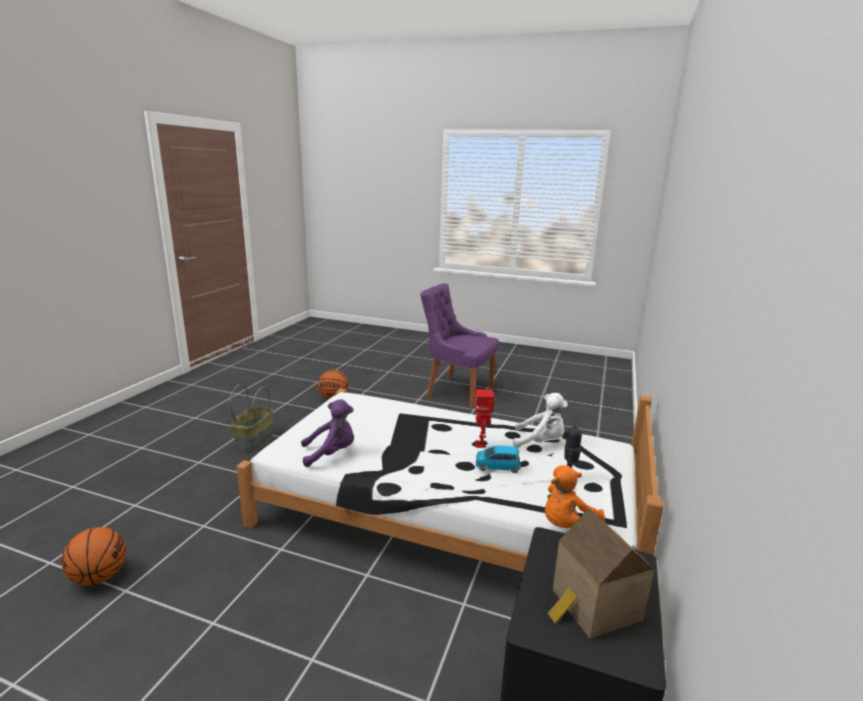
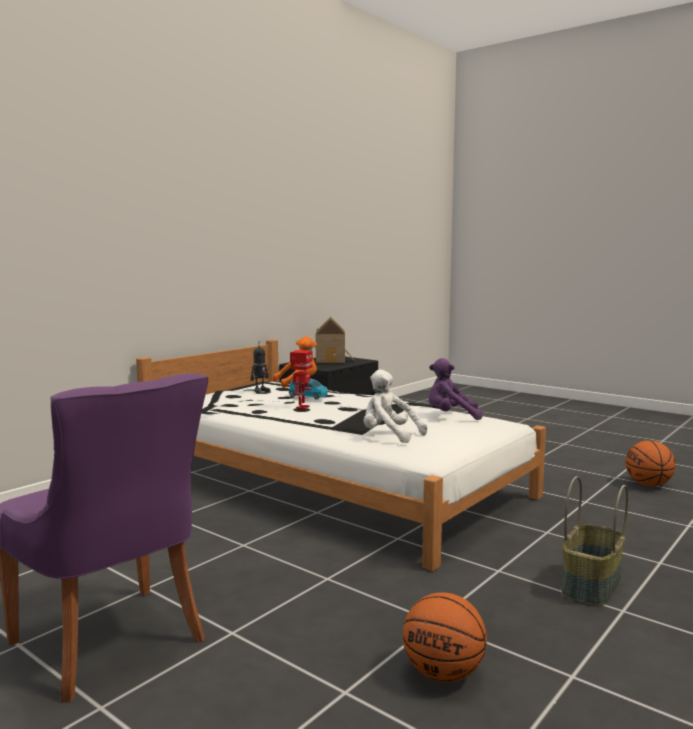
camera: 160 degrees left, 10 degrees down
(540, 442) = (242, 406): white plush toy -> white plush toy (389, 436)

